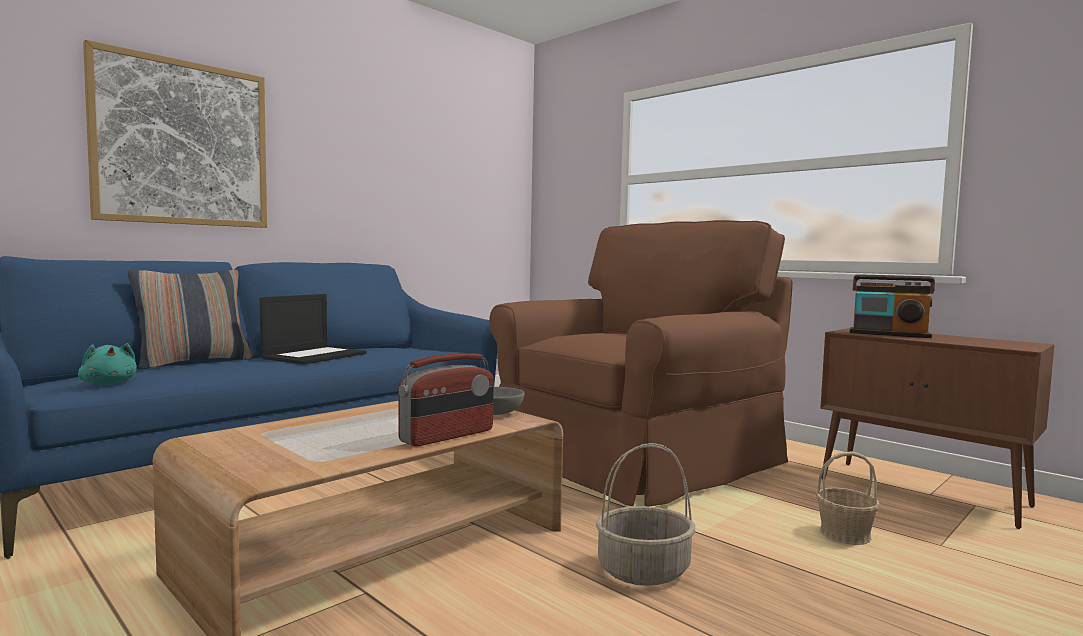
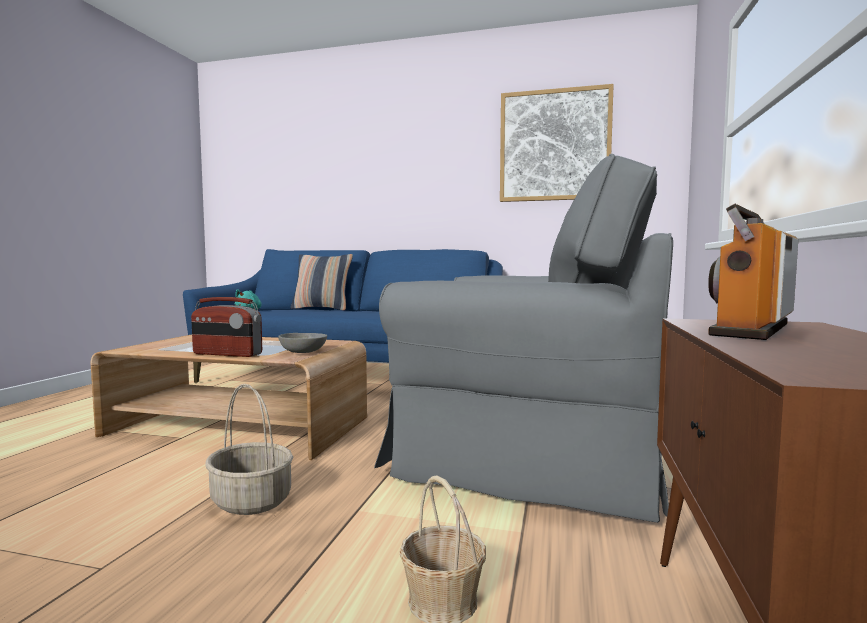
camera: 60 degrees right, 0 degrees up
(182, 143) = (362, 179): picture -> picture (554, 145)
(315, 356) = (367, 311): laptop -> none
(630, 458) = (528, 450): brown armchair -> grey armchair
(889, 334) = (750, 329): radio -> radio turned 45 degrees clockwise

